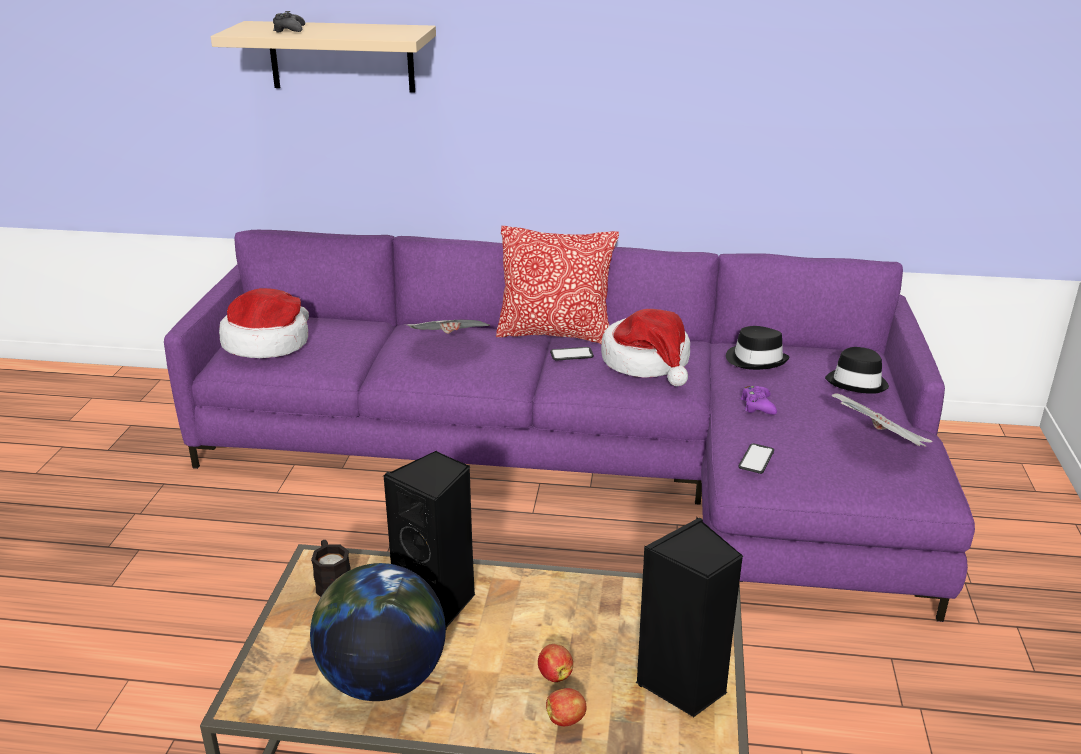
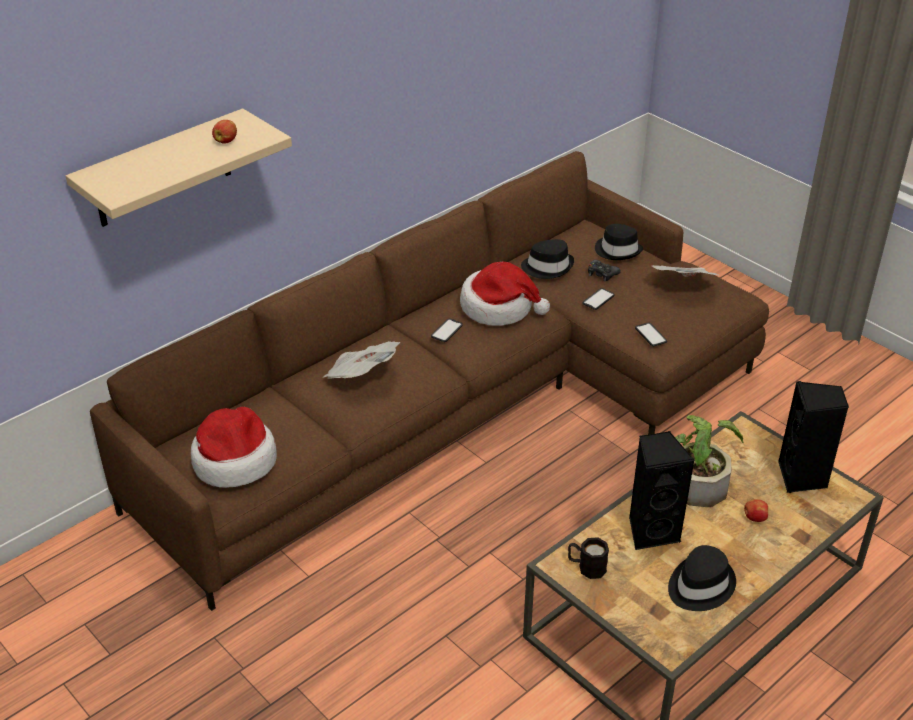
camera: 50 degrees left, 10 degrees up
(289, 30) = (153, 169): black game controller -> black game controller (602, 274)
(382, 679) = (699, 585): globe -> black hat
(555, 334) = (403, 321): pillow -> none
(566, 601) = (698, 481): none -> potted plant
(566, 719) = (791, 532): apple -> apple (226, 141)
(585, 463) = (459, 408): purple sofa -> brown sofa
(757, 406) = (598, 299): purple game controller -> phone

